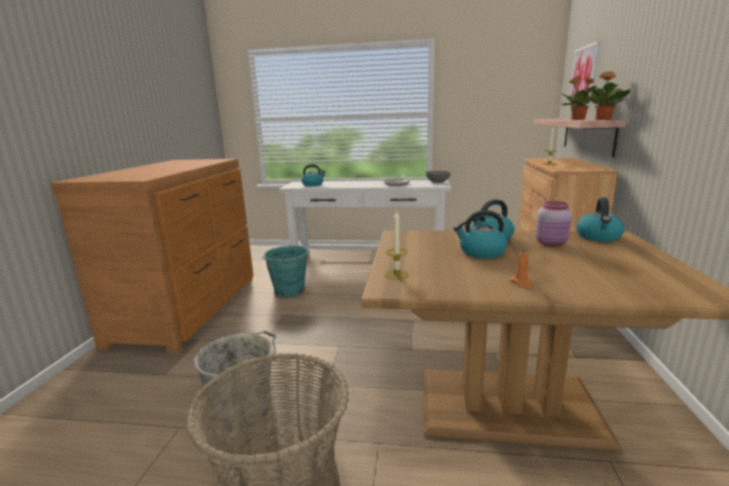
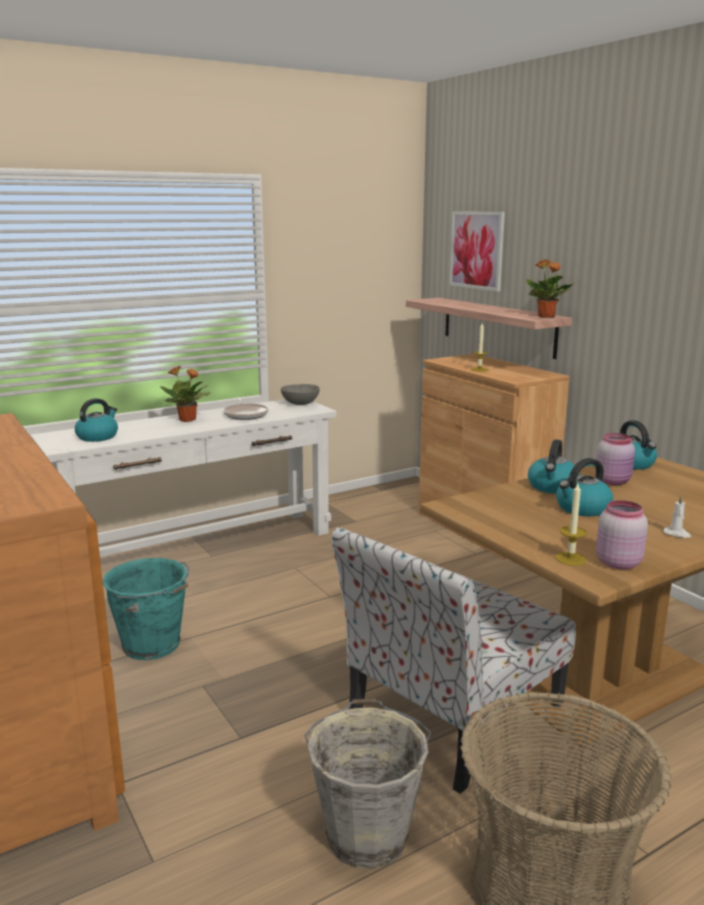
camera: 40 degrees left, 0 degrees up
(369, 379) = (451, 718): none -> chair
(423, 285) = (617, 562): none -> pink jar
(521, 283) = (677, 534): orange candle -> white candle
(578, 119) = (498, 310): potted plant -> potted plant (188, 420)

